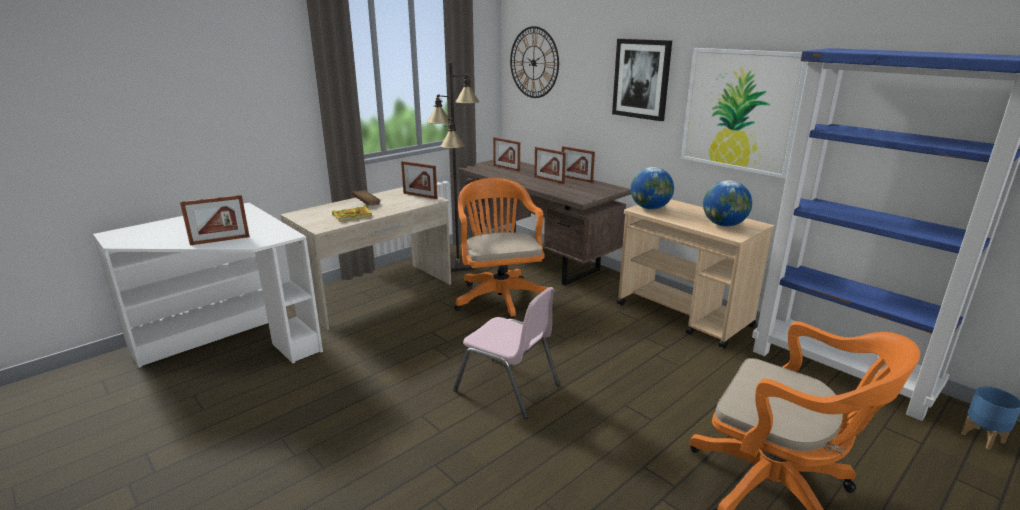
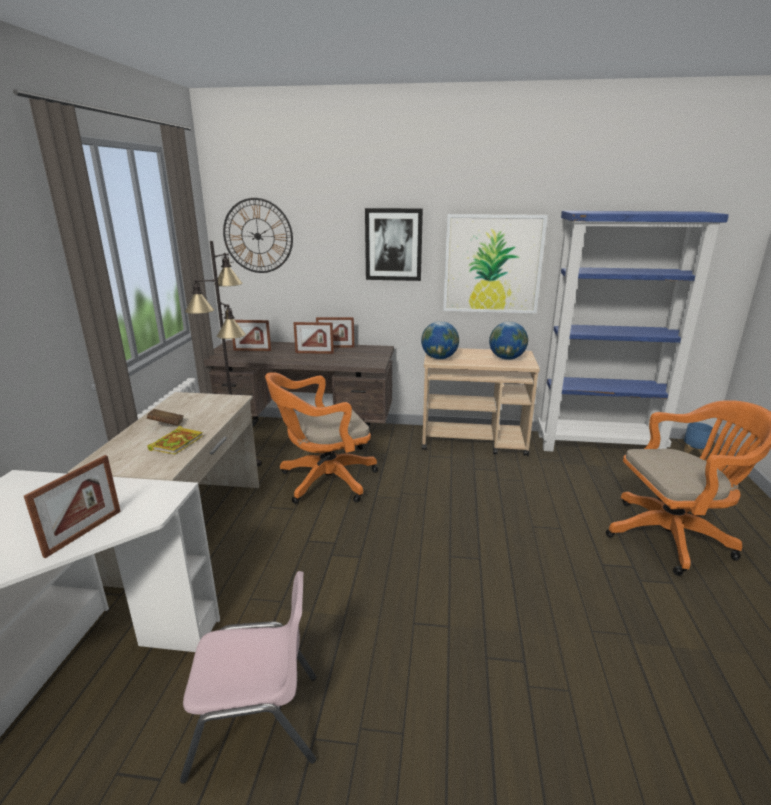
camera: 40 degrees left, 0 degrees up
(420, 196) = (212, 399): picture frame -> none
(499, 297) = (323, 481): orange office chair -> orange office chair turned 60 degrees counterclockwise
(507, 387) = (442, 557): pink chair -> pink chair (256, 724)

